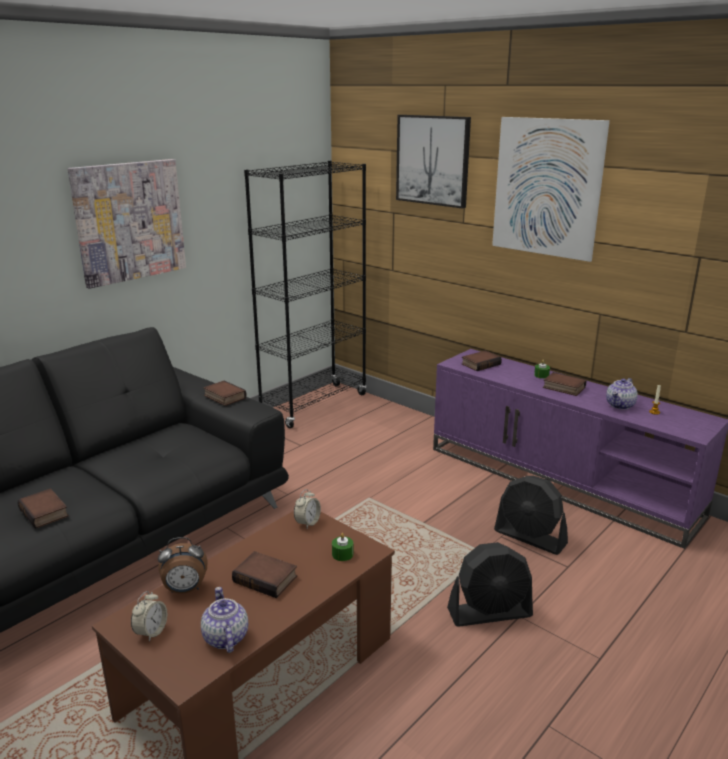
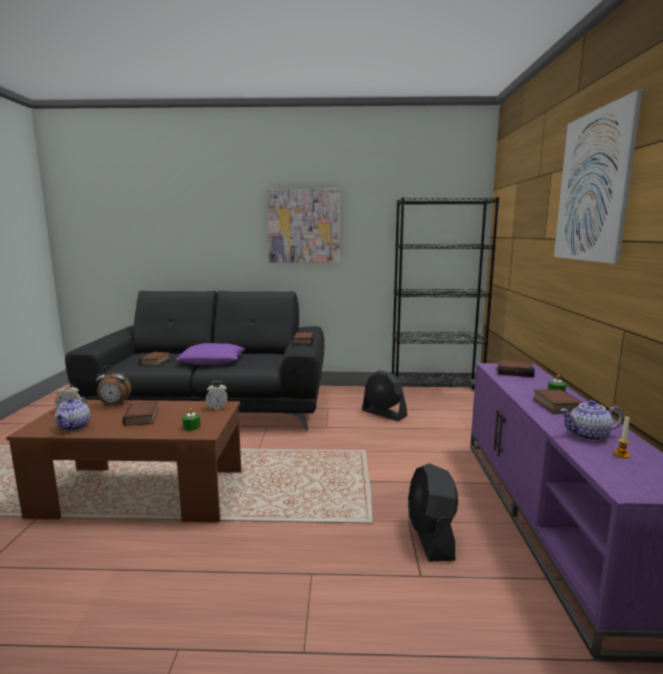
camera: 50 degrees right, 10 degrees down
(122, 472) = (212, 360): none -> purple pillow
(185, 590) = (114, 405): alarm clock -> alarm clock turned 45 degrees counterclockwise
(225, 637) = (74, 427): teapot -> teapot turned 150 degrees clockwise
(433, 160) = (532, 183): picture -> none
(490, 613) = (297, 555): black fan -> black fan (384, 413)

